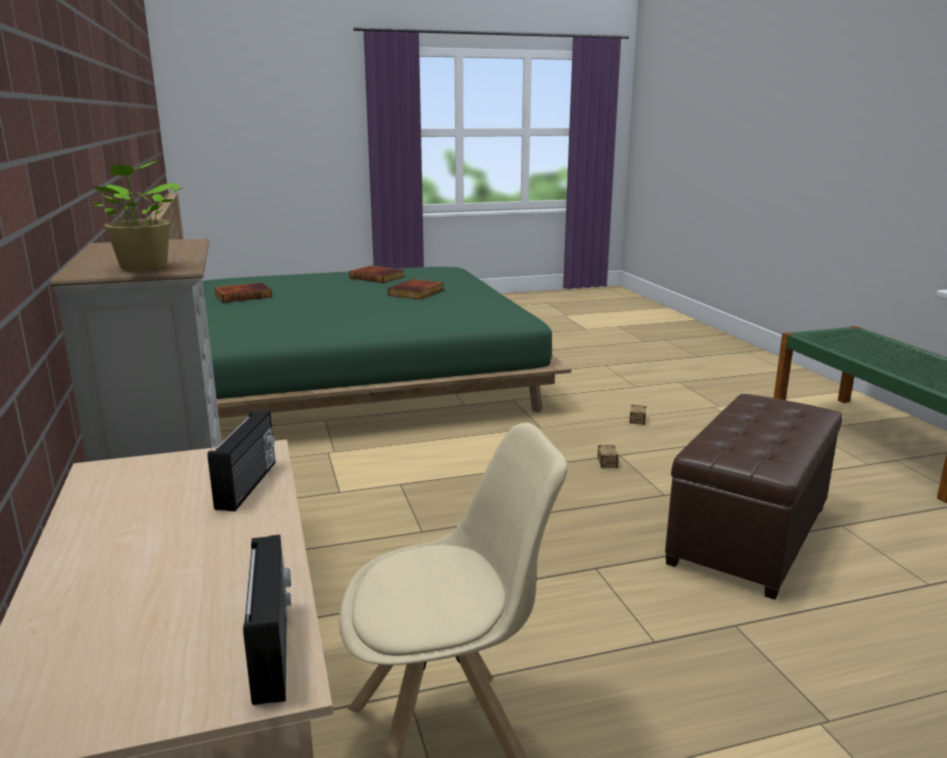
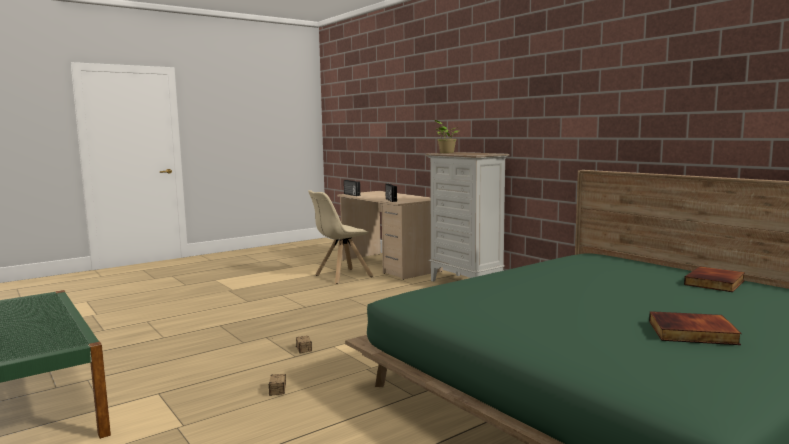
camera: 160 degrees right, 10 degrees down
(417, 293) = (561, 309): book -> none
(751, 535) = (222, 326): brown ottoman -> none

